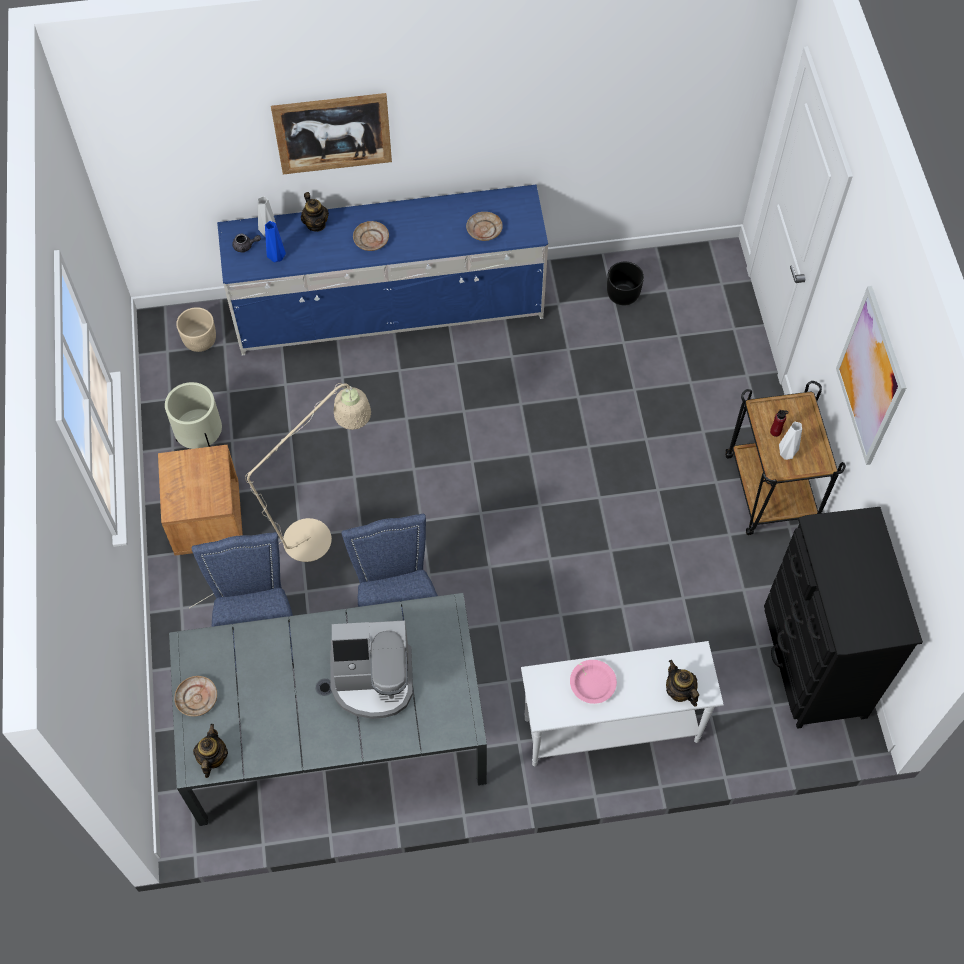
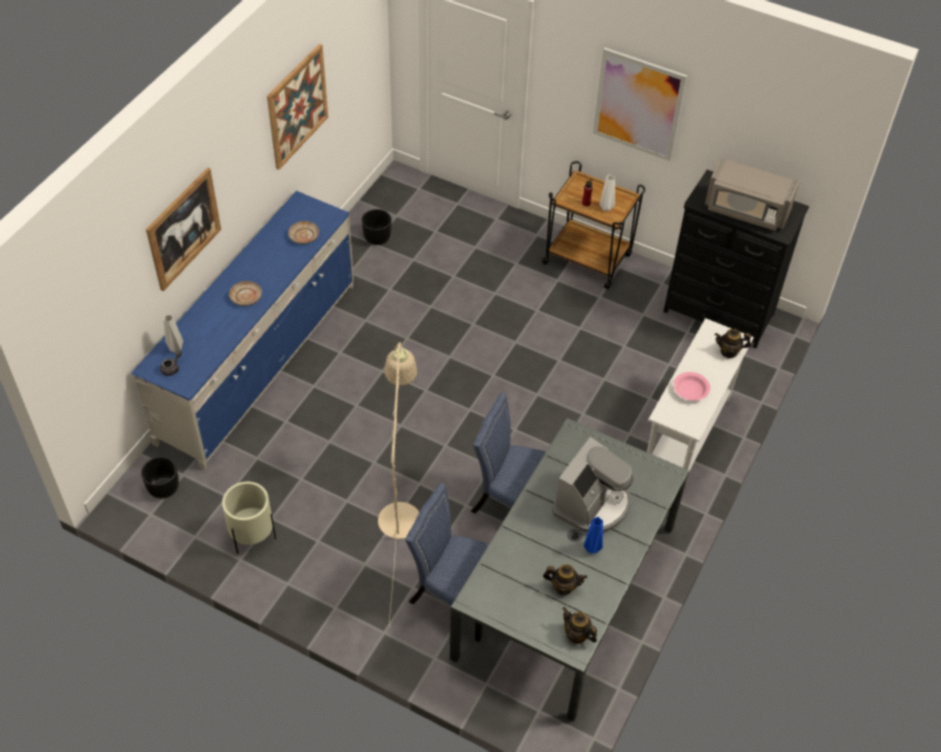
camera: 55 degrees left, 10 degrees down
(197, 698) = (521, 618): beige plate -> none
(200, 340) = (164, 488): beige planter -> black planter
(207, 519) = (324, 572): brown nightstand -> none
(277, 257) = (203, 355): blue vase -> blue vase (592, 548)
(316, 224) = (198, 318): teapot -> teapot (563, 586)
(564, 102) = (297, 106): none -> picture
(850, 582) = (746, 211): none -> grey microwave

